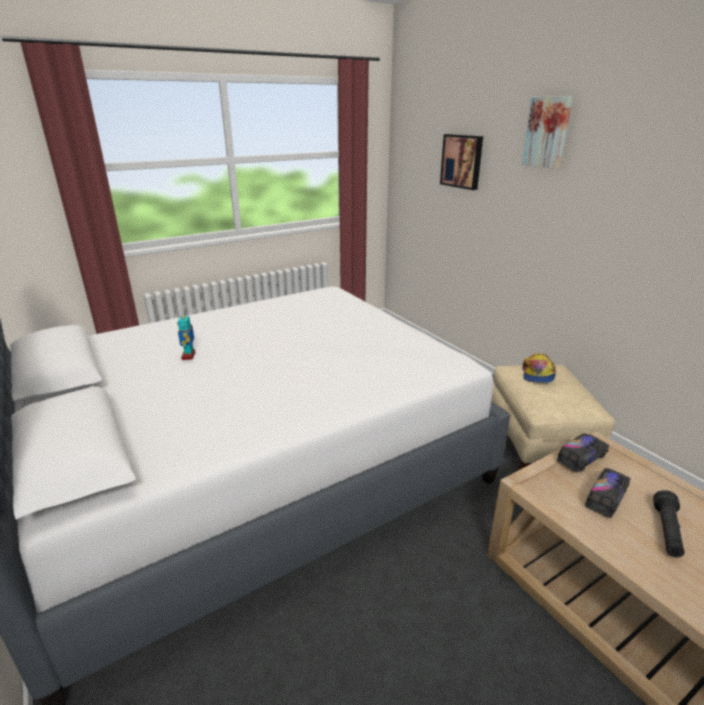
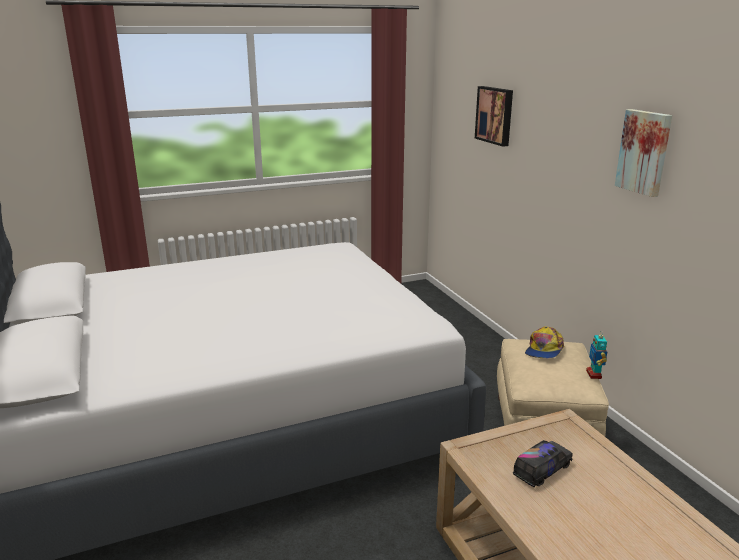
camera: 10 degrees right, 5 degrees down
(189, 356) = (171, 298): toy robot -> toy robot (594, 374)
(548, 132) = (567, 90): picture -> picture (644, 152)
(581, 458) = (537, 432): toy truck -> none
(666, 532) = (587, 507): black flashlight -> none

